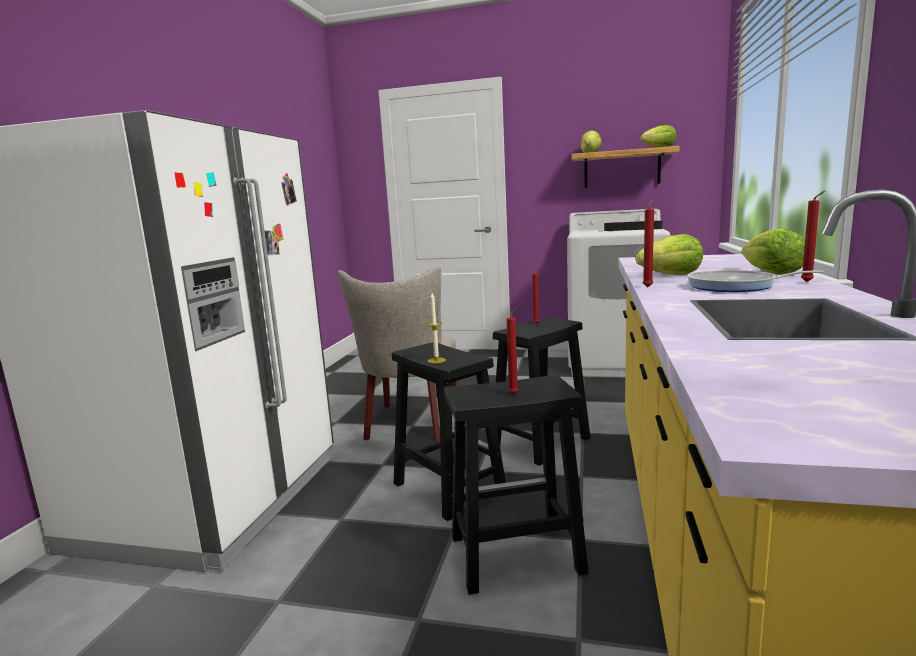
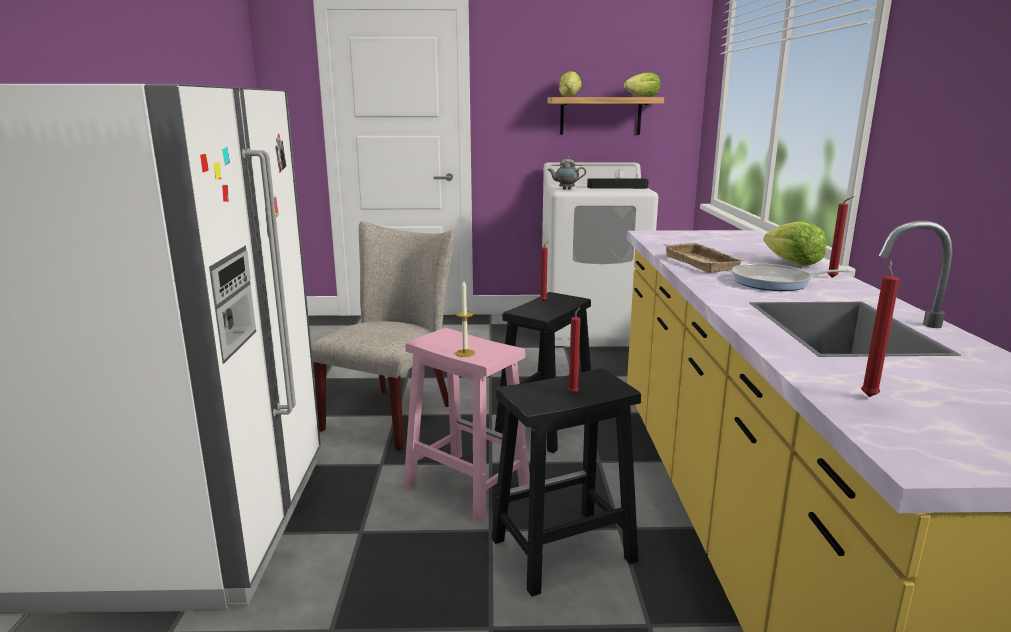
camera: 15 degrees left, 5 degrees up
(410, 425) = (393, 414): beige chair -> beige chair turned 150 degrees counterclockwise
(447, 487) = (465, 485): black stool -> pink stool
(581, 232) = (565, 189): none -> teapot
(648, 287) = (696, 281): red candle -> red candle (868, 395)
(672, 275) = (704, 263): lettuce -> beige tray

